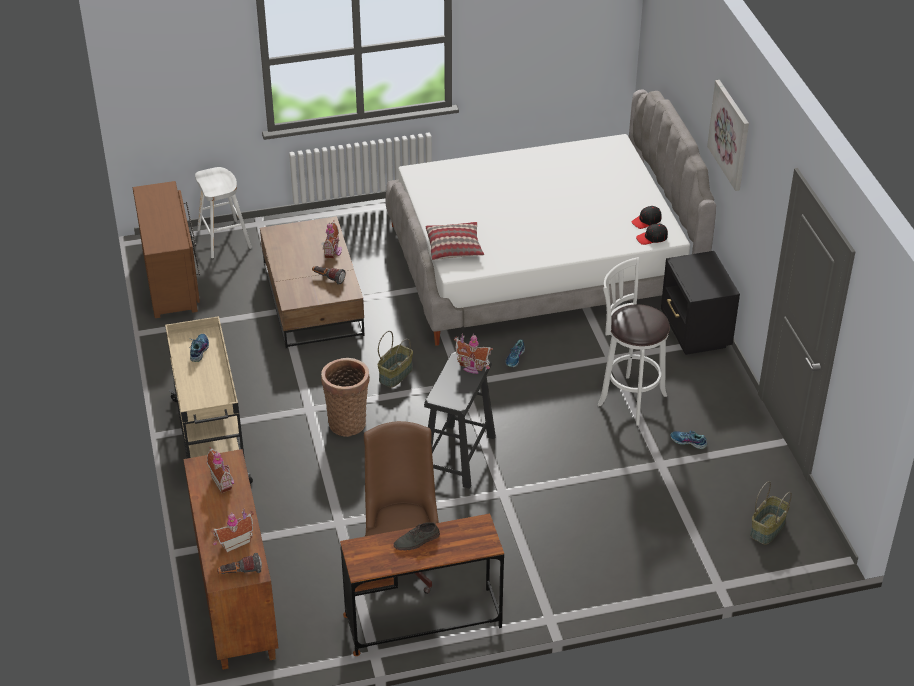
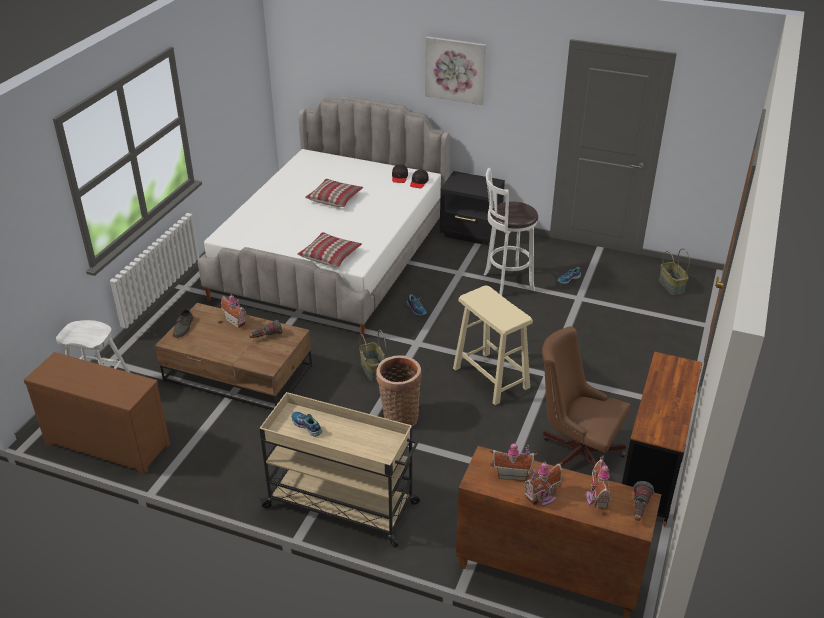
camera: 55 degrees left, 5 degrees down
(417, 541) = (660, 397): grey shoe -> grey shoe (183, 327)
(458, 456) = (491, 378): black stool -> beige stool
(472, 367) = (486, 295): toy house -> toy house (542, 497)
(555, 201) = (334, 198): none -> pillow

